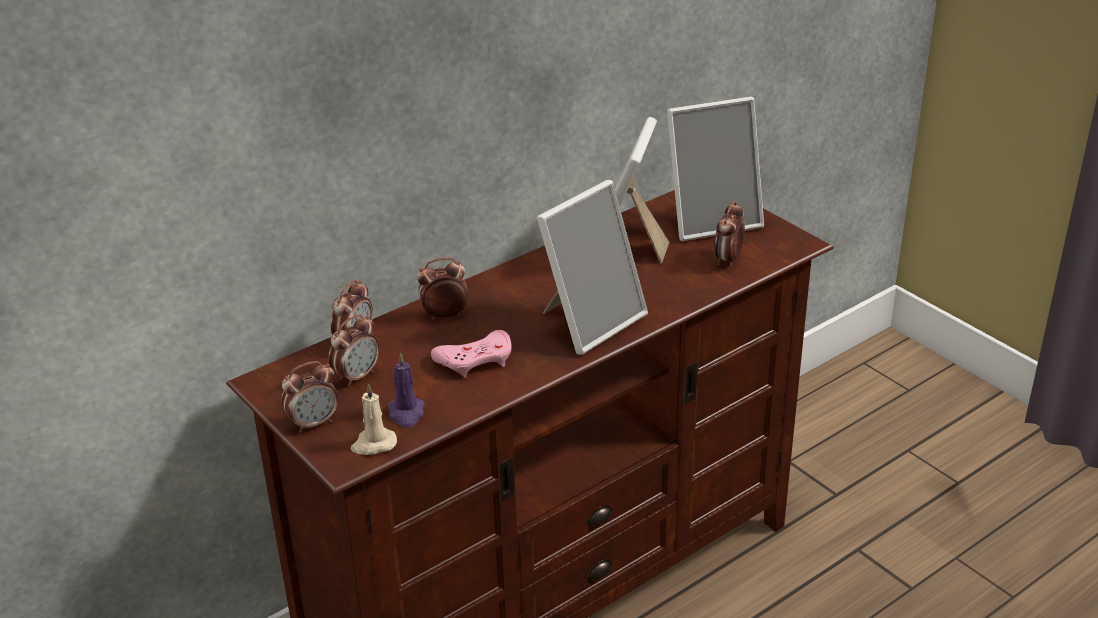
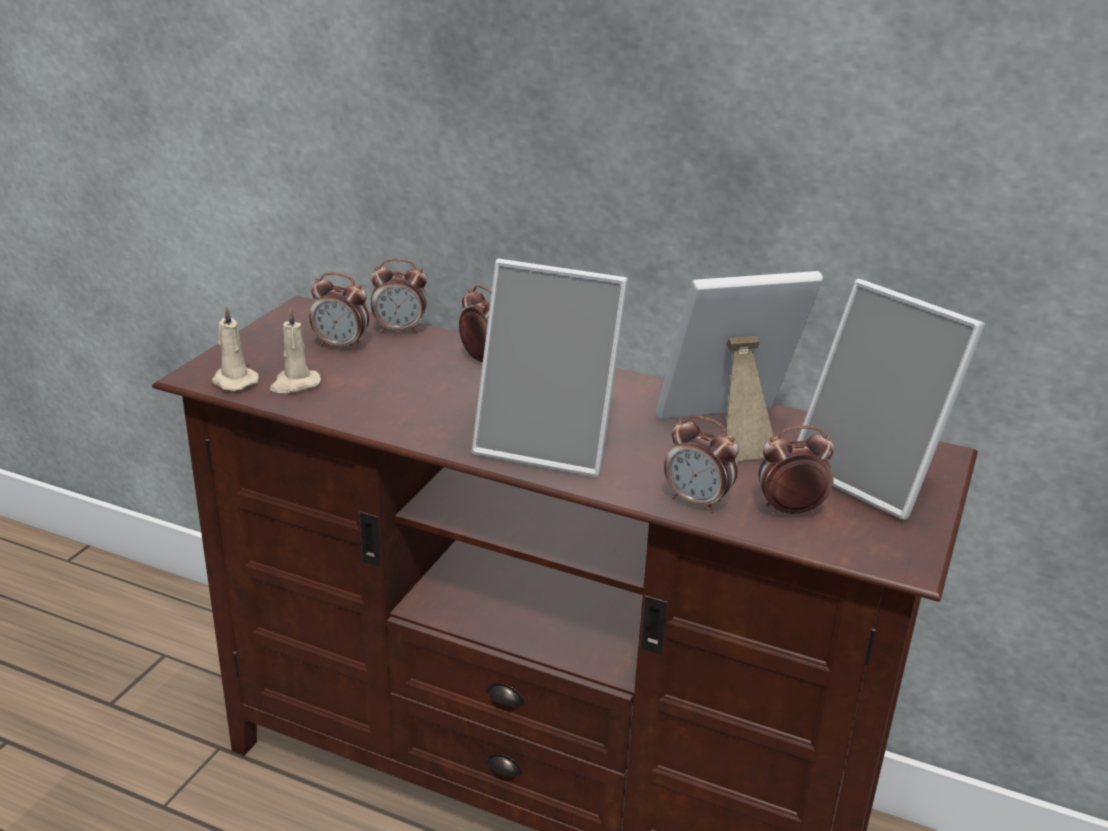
camera: 60 degrees right, 5 degrees down
(314, 423) = (252, 345): alarm clock -> alarm clock (697, 502)
(406, 413) = (294, 384): purple candle -> beige candle
(475, 359) = (416, 396): pink game controller -> none

